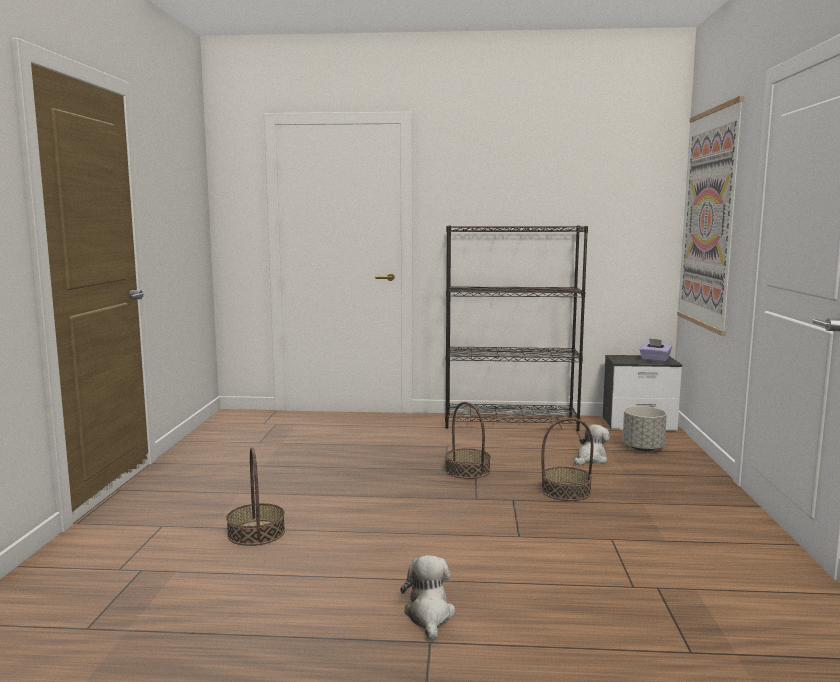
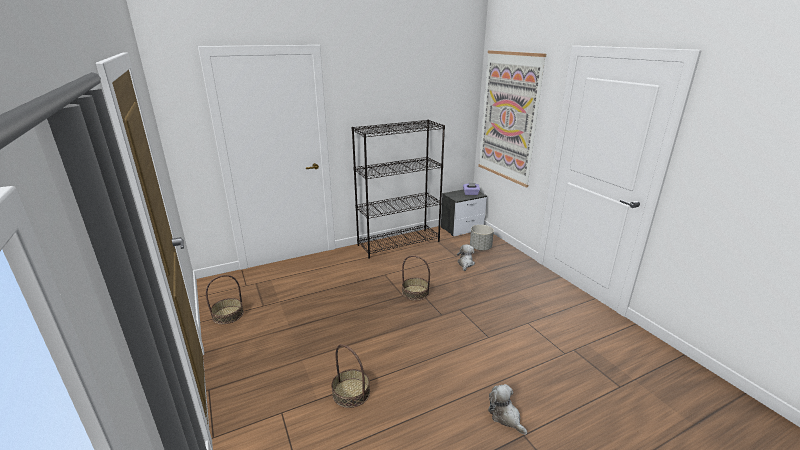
camera: 30 degrees left, 15 degrees up
(566, 491) = (477, 293): basket -> basket (228, 315)

